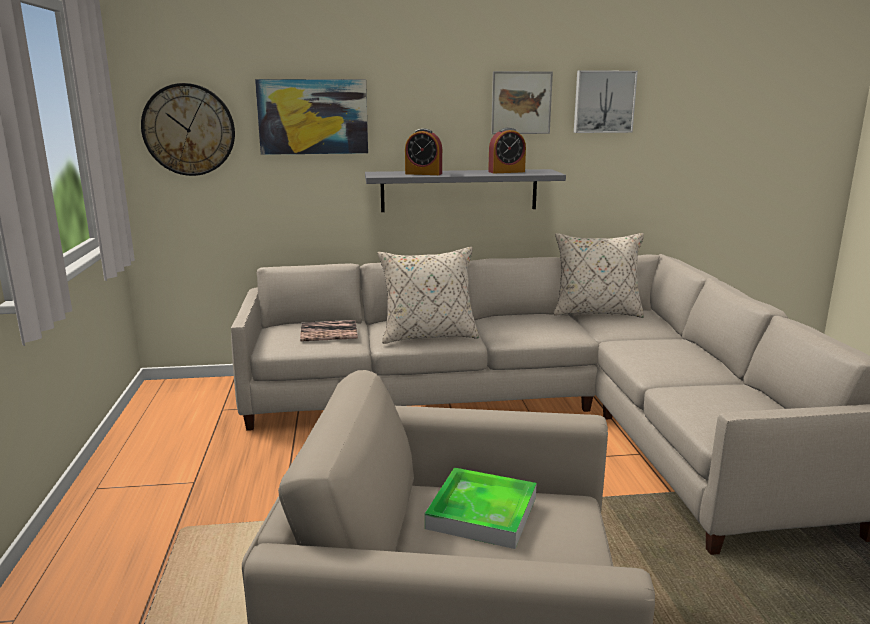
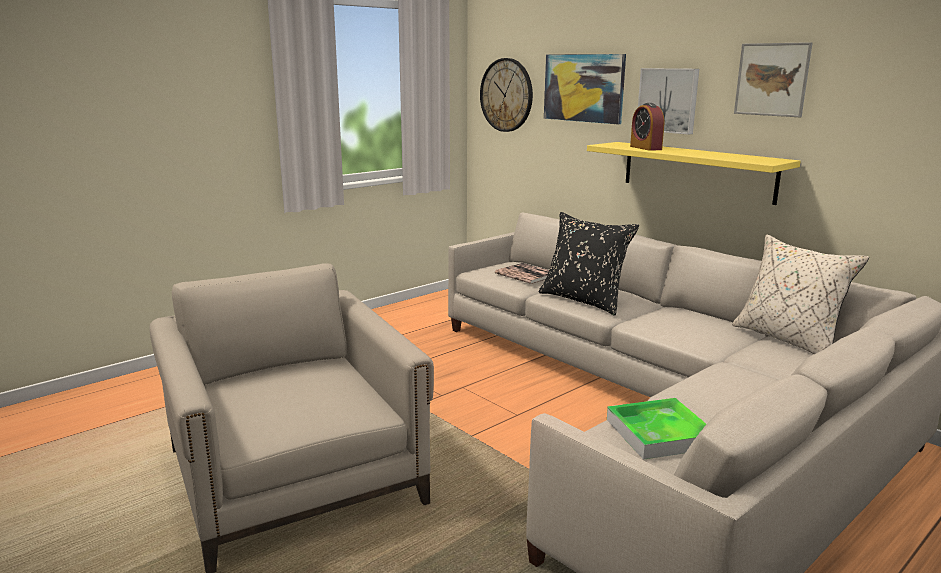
camera: 55 degrees right, 0 degrees up
(428, 336) = (584, 300): beige pillow -> black pillow
(459, 190) = (697, 171): grey shelf -> yellow shelf
(482, 512) = (320, 384): tray -> tray (659, 433)
(506, 172) = (729, 156): alarm clock -> none
(603, 101) = (879, 80): picture -> picture (668, 100)

